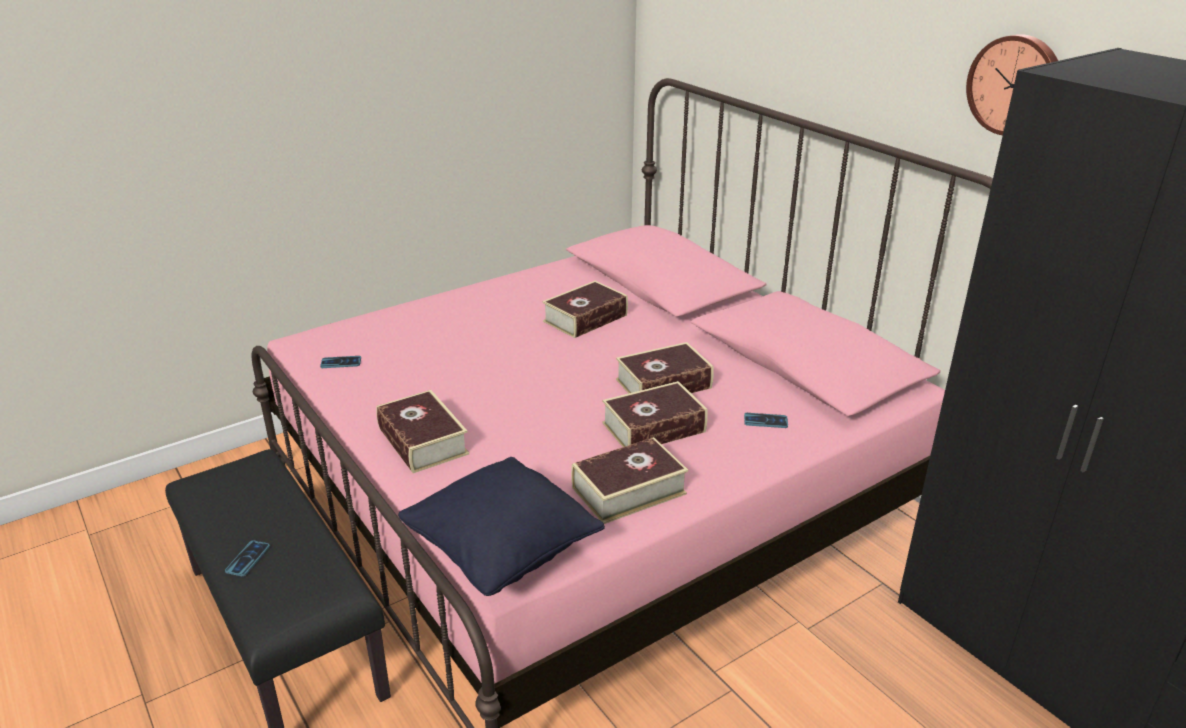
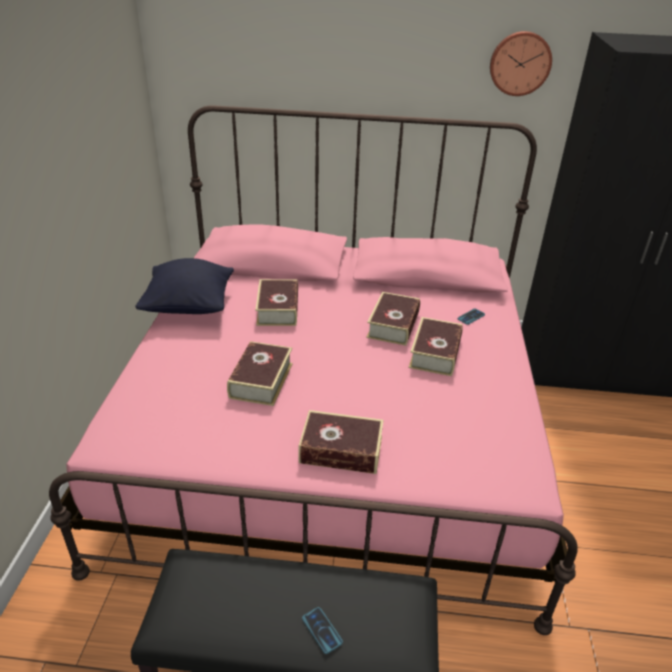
camera: 50 degrees left, 5 degrees up
(341, 363) = (173, 439): phone -> none
(502, 553) = (507, 477): black pillow -> black pillow (189, 307)
(628, 490) = (489, 396): book -> book (261, 380)

